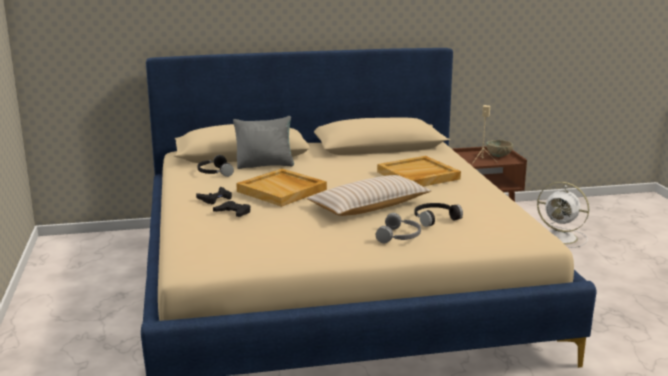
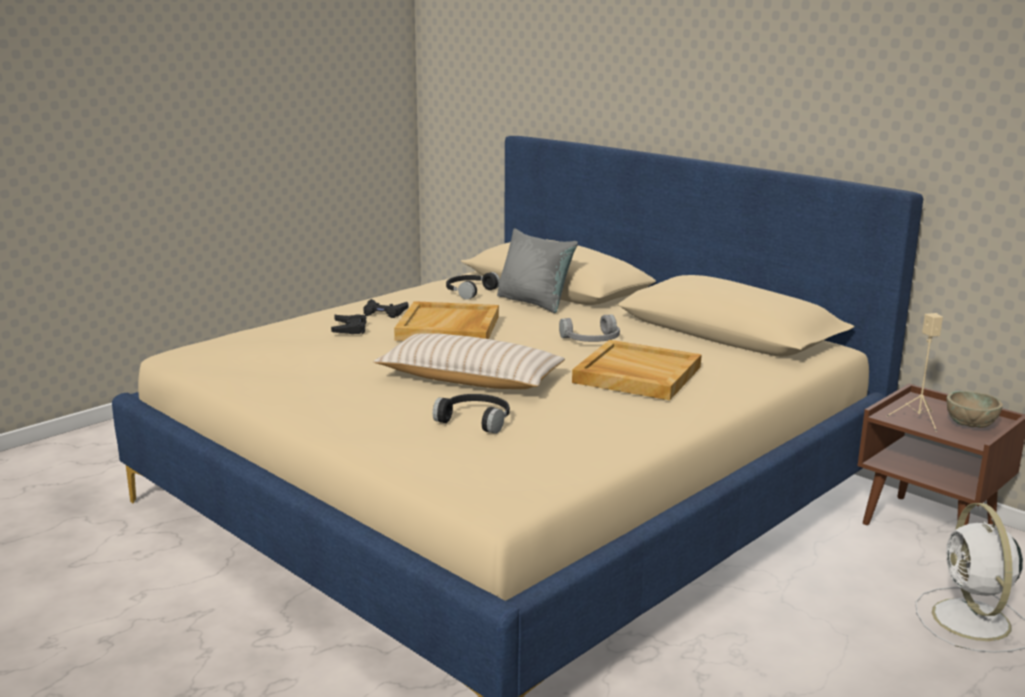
camera: 55 degrees right, 0 degrees up
(400, 236) = (383, 416): grey headphones -> grey headphones (592, 340)

